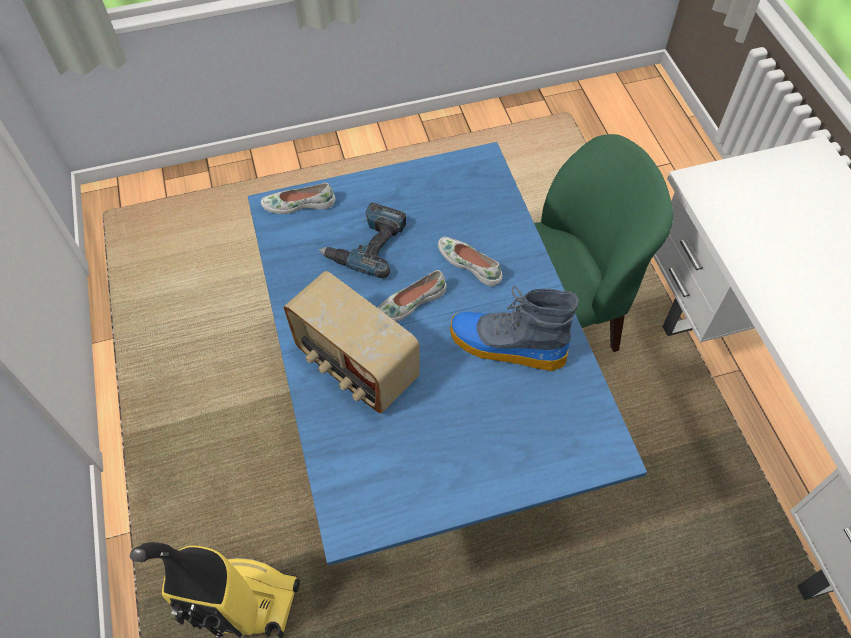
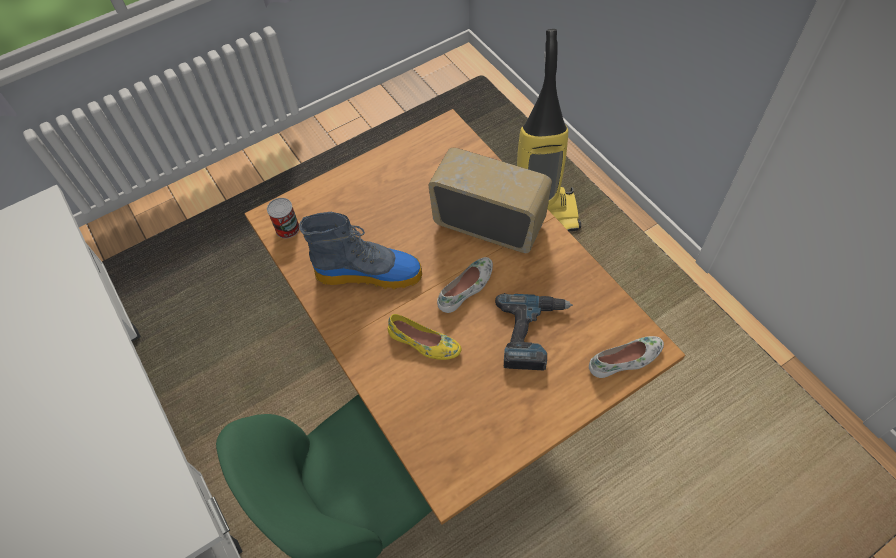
camera: 165 degrees right, 0 degrees up
(427, 424) = (455, 375): blue dining table -> brown dining table
(470, 263) = (424, 343): white shoe -> yellow shoe
(592, 431) = (287, 228): none -> can

